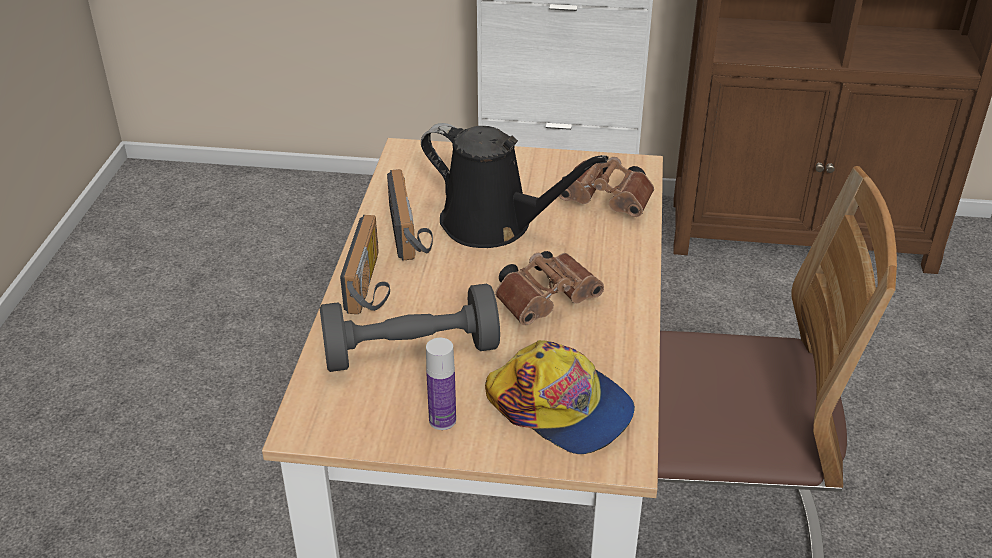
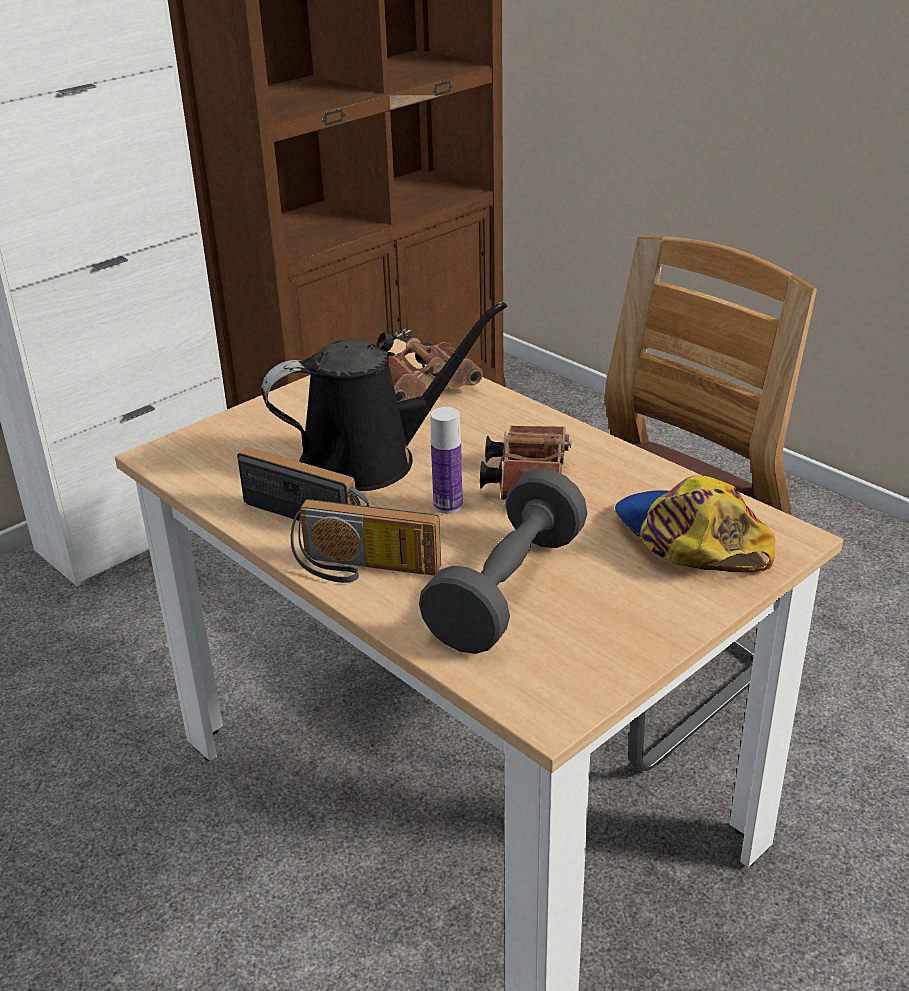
camera: 50 degrees left, 5 degrees down
(372, 285) = (363, 570): radio -> radio turned 150 degrees clockwise
(442, 420) = (635, 614): bottle -> bottle (448, 505)
(561, 407) = (689, 539): cap -> cap turned 105 degrees counterclockwise

